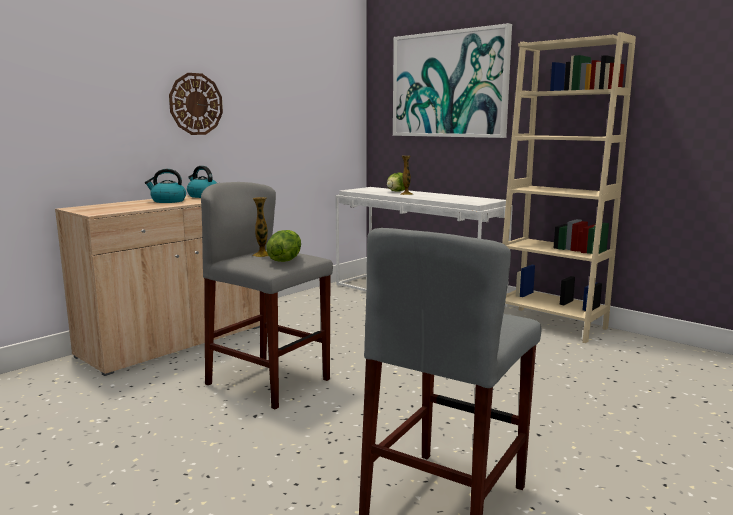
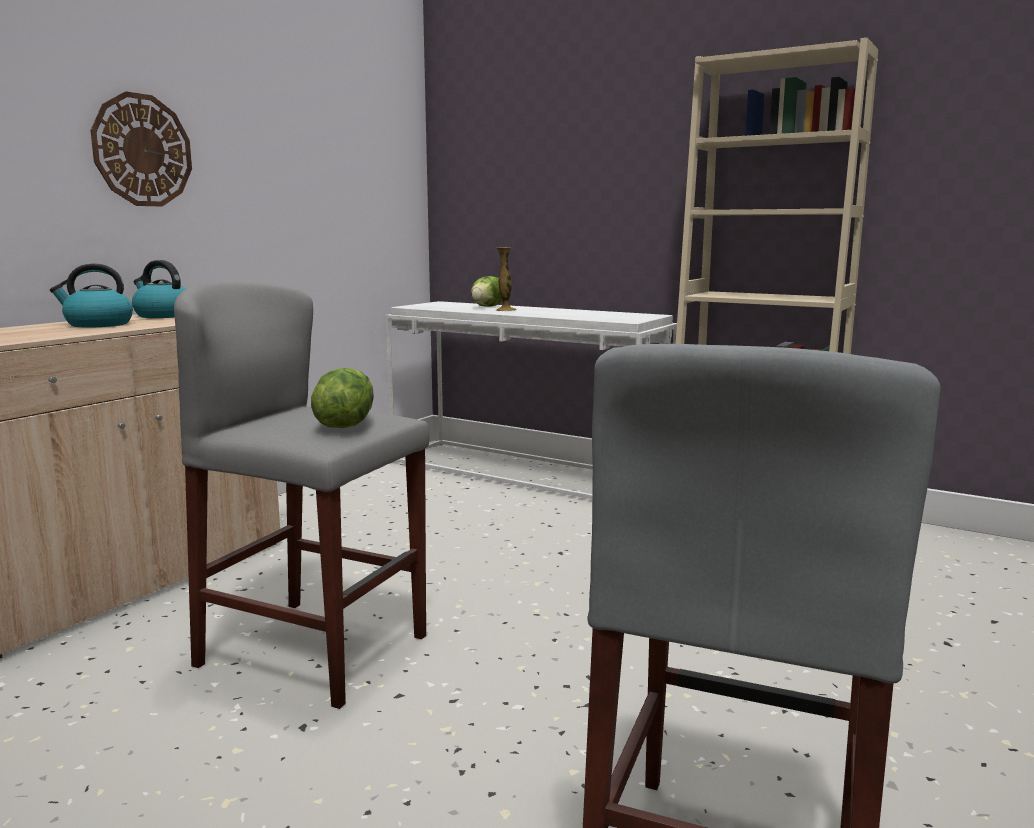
camera: 10 degrees left, 0 degrees up
(262, 255) = (297, 417): vase -> none
(449, 84) = (567, 133): picture -> none

